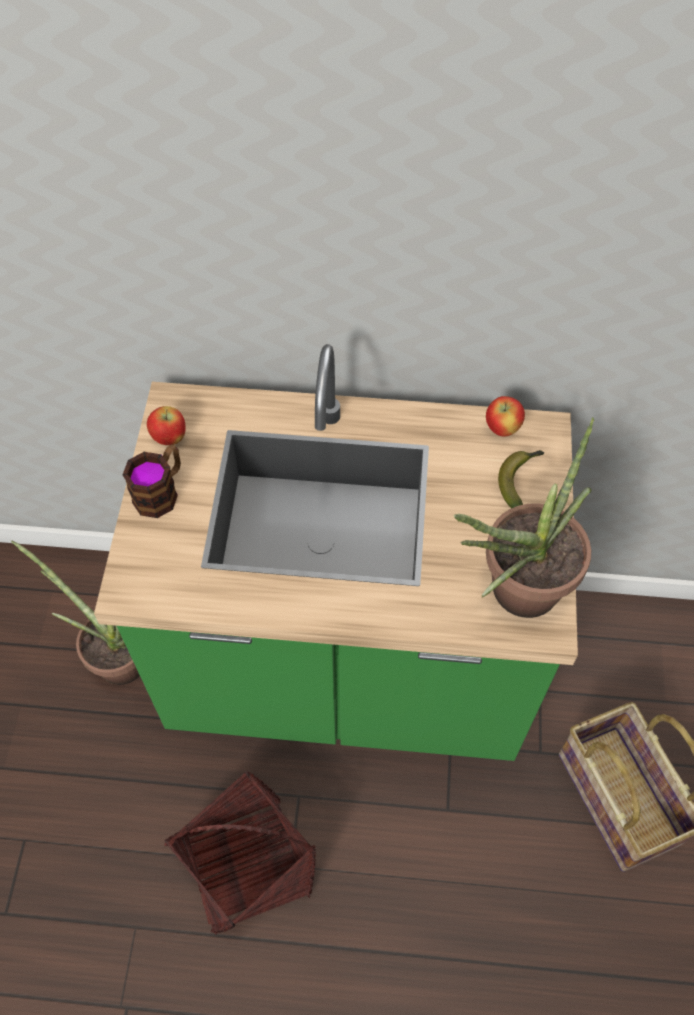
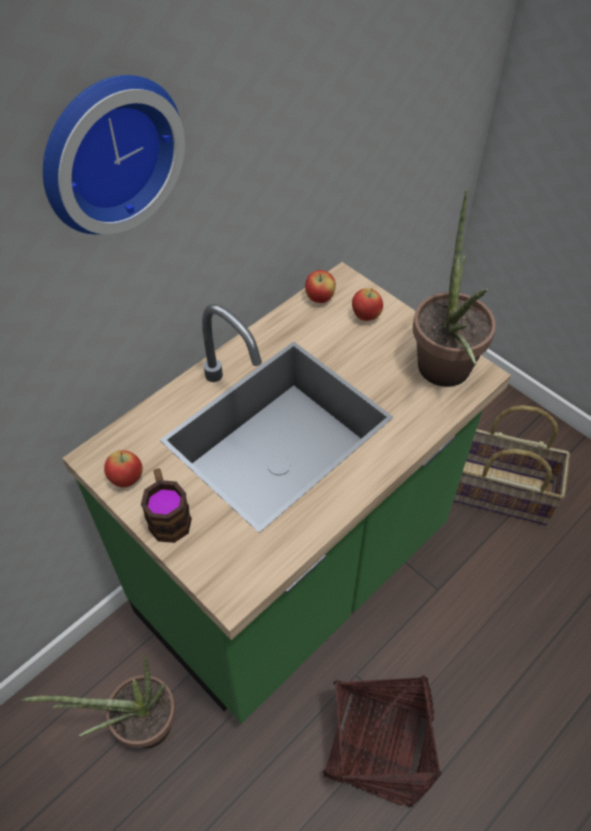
camera: 50 degrees left, 5 degrees down
(269, 140) = (107, 152): none -> wall clock
(520, 480) = (366, 316): banana -> apple

